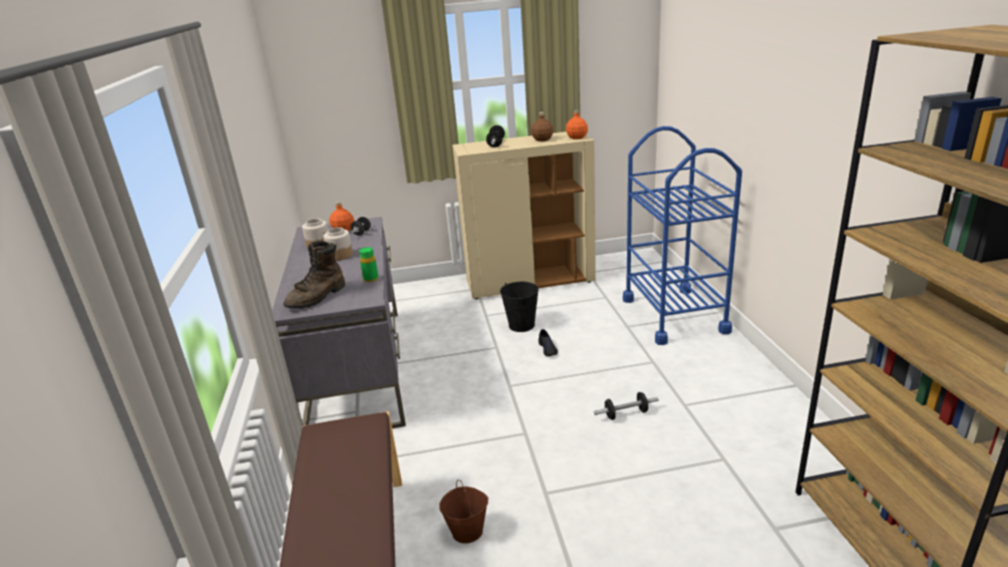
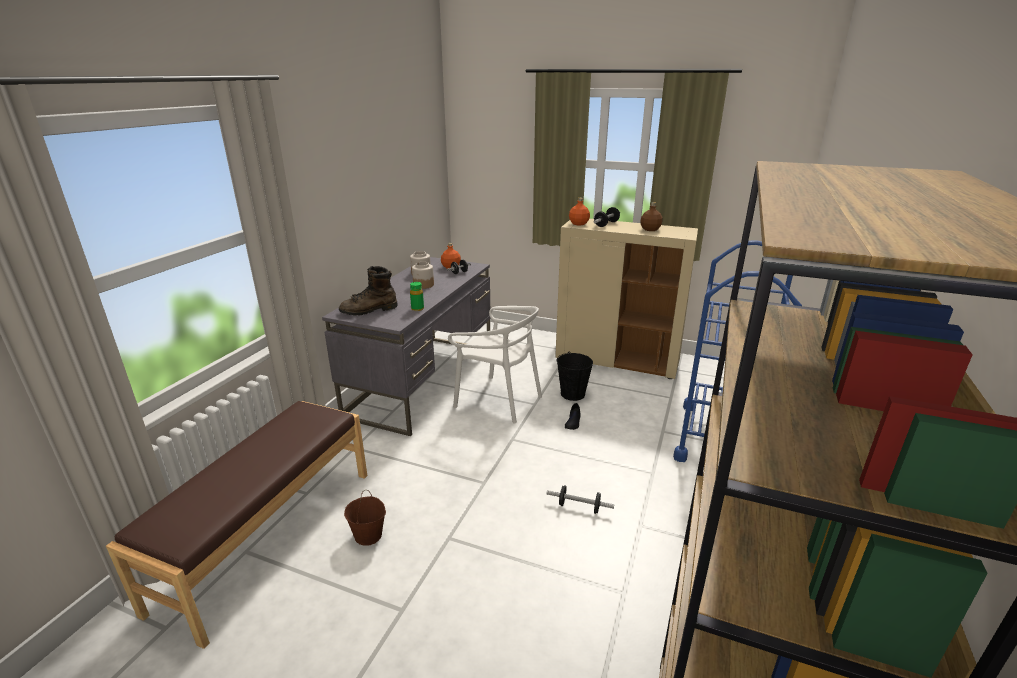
camera: 30 degrees right, 0 degrees up
(458, 357) = (498, 400): none -> white chair
(577, 137) = (684, 234): orange bottle -> orange bottle (579, 224)

